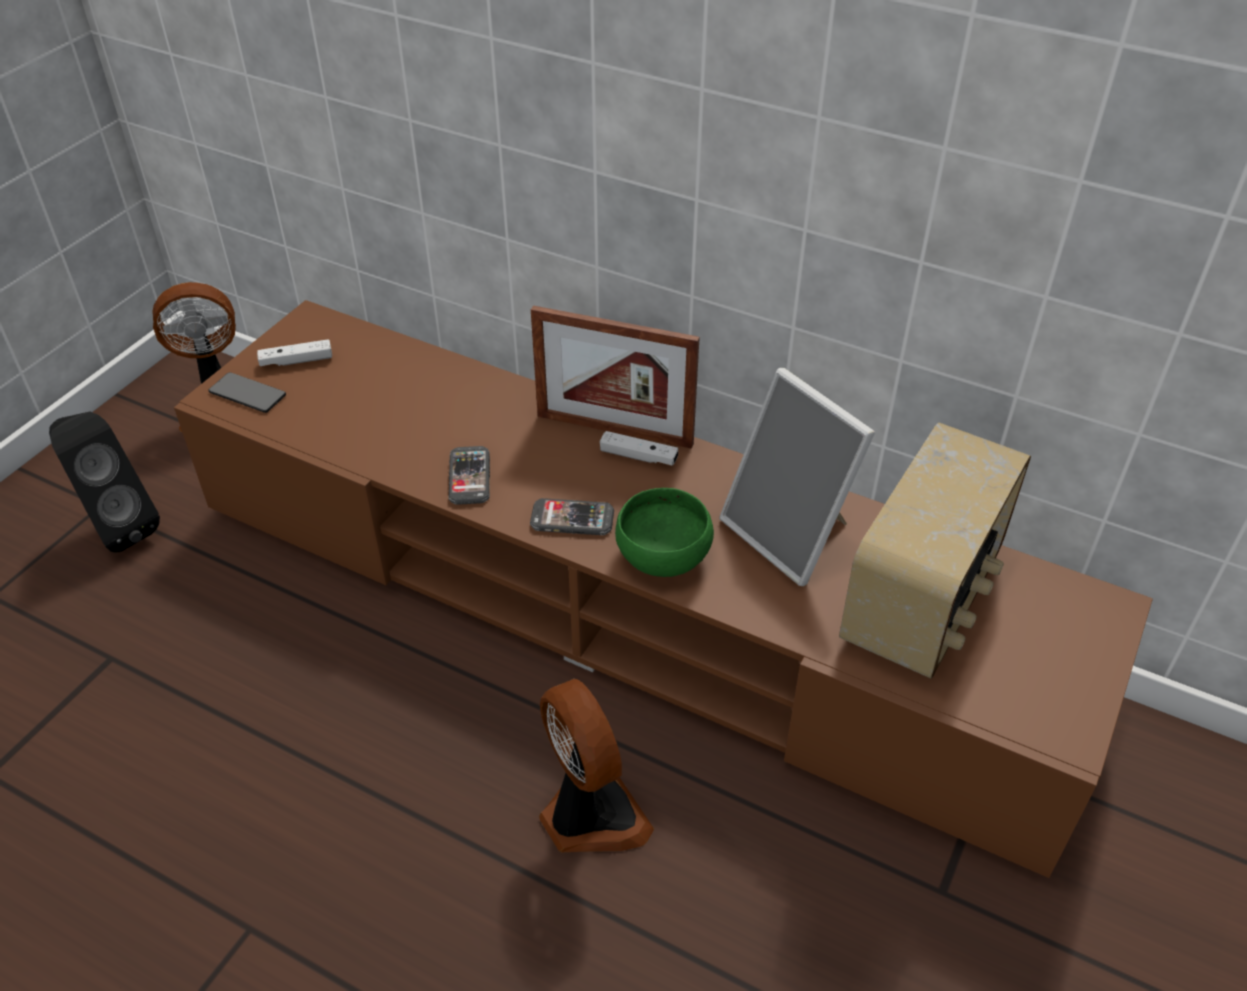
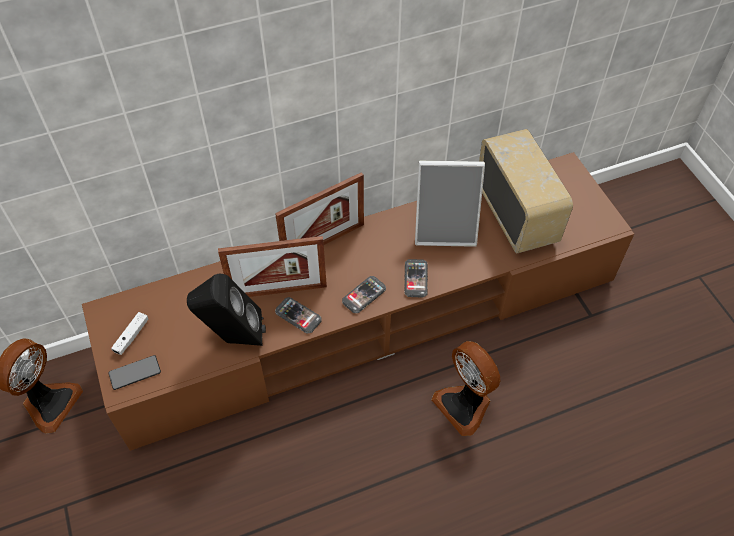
camera: 50 degrees left, 10 degrees up
(117, 527) = (93, 504): black speaker -> black speaker (233, 338)
(489, 436) = (278, 291): none -> picture frame
(589, 814) = (465, 405): fan -> fan turned 135 degrees counterclockwise
(638, 456) = (349, 246): white game controller -> none
(661, 555) = (415, 279): green bowl -> phone

